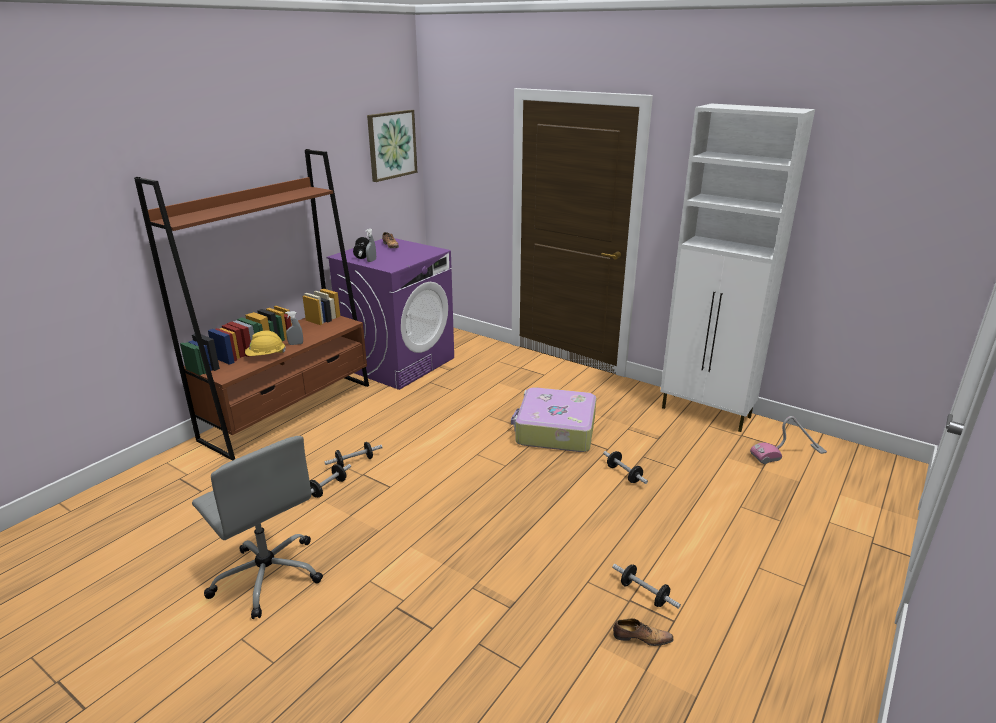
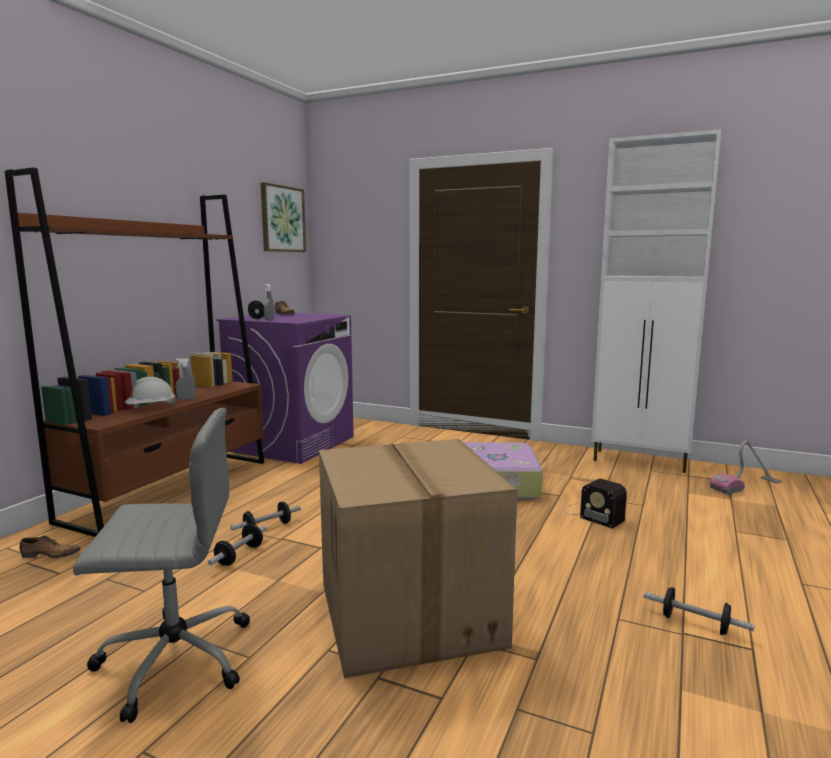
camera: 10 degrees left, 15 degrees down
(266, 356) = (151, 408): yellow hard hat -> white hard hat
(267, 575) = (172, 659): grey office chair -> grey office chair turned 45 degrees counterclockwise
(437, 558) = (412, 614): none -> cardboard box
(624, 474) = (591, 514): dumbbell -> radio
(640, 638) = (727, 673): shoe -> shoe (50, 555)

